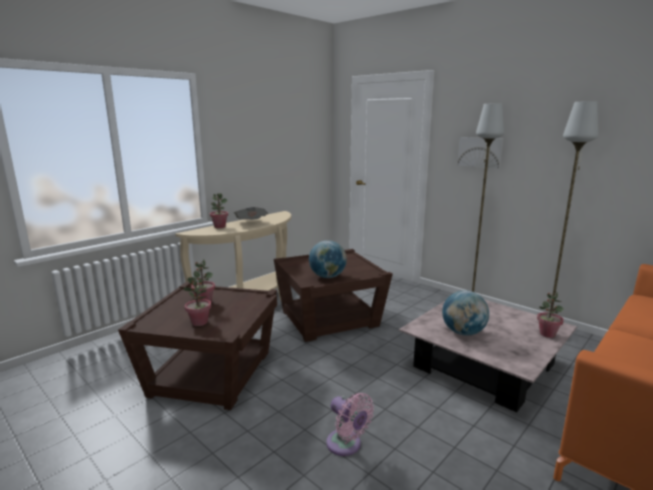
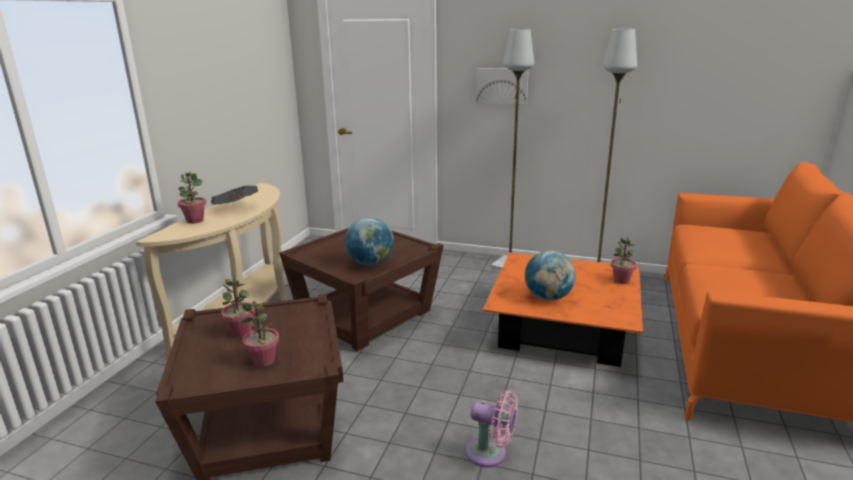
camera: 25 degrees left, 5 degrees up
(484, 366) = (563, 328): pink coffee table -> orange coffee table

